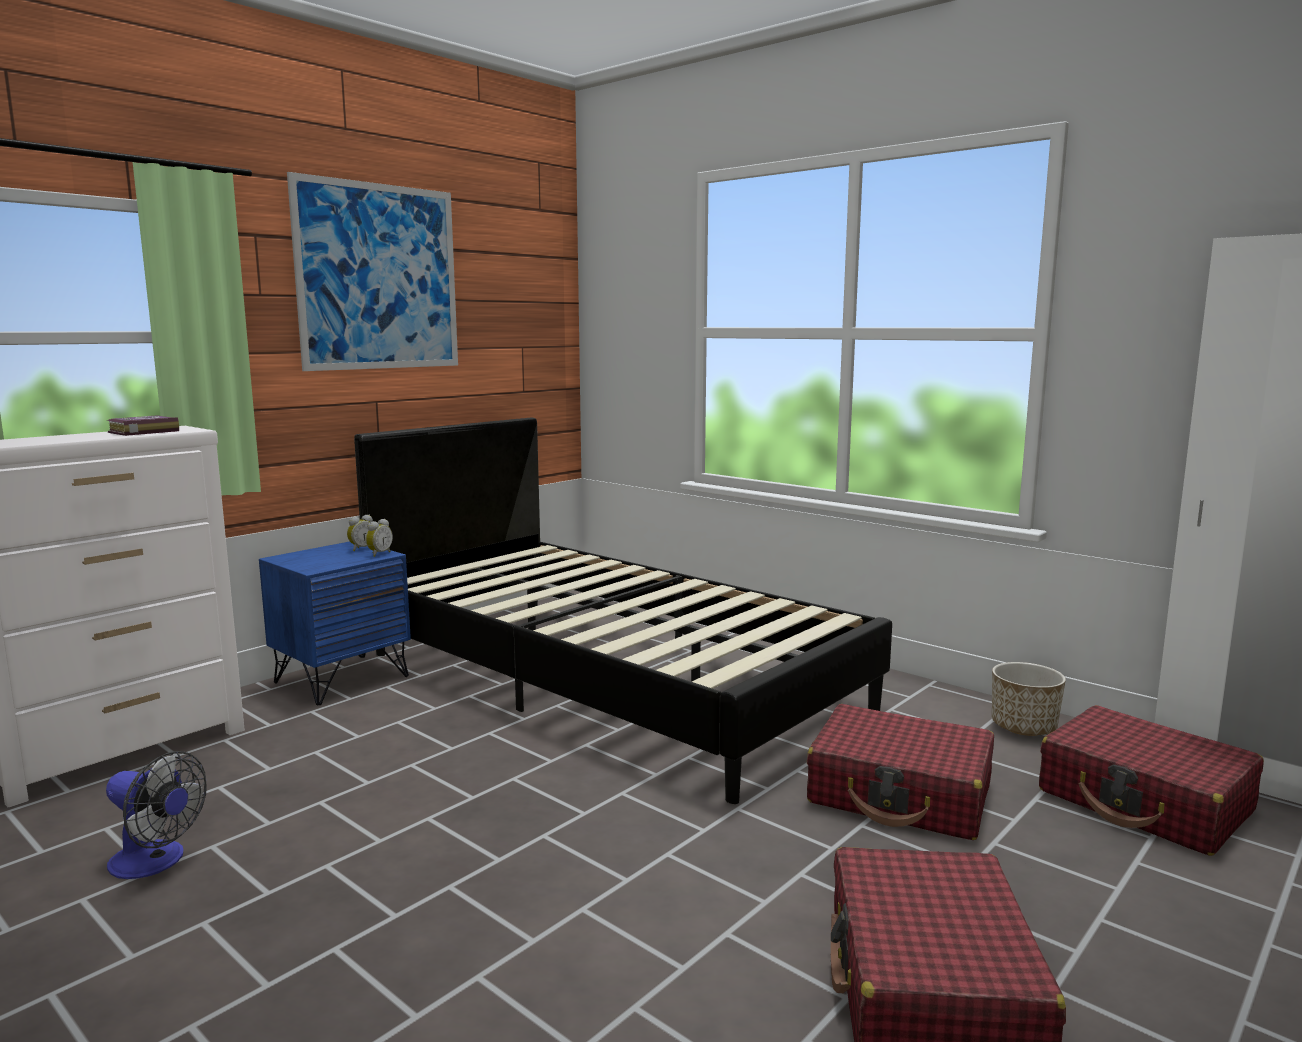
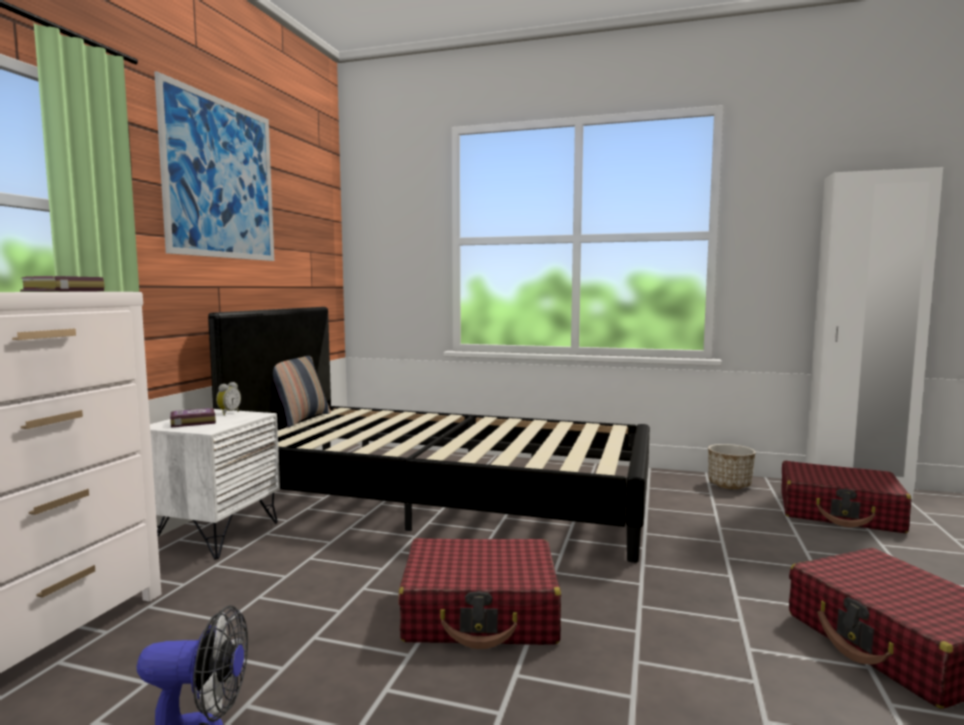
camera: 25 degrees left, 5 degrees down
(313, 557) = (192, 422): none -> book
(341, 679) = (215, 535): blue nightstand -> white nightstand
(378, 554) = (252, 415): alarm clock -> none
(483, 557) = (301, 419): none -> pillow
(900, 794) = (721, 534): red suitcase -> red suitcase (481, 613)

